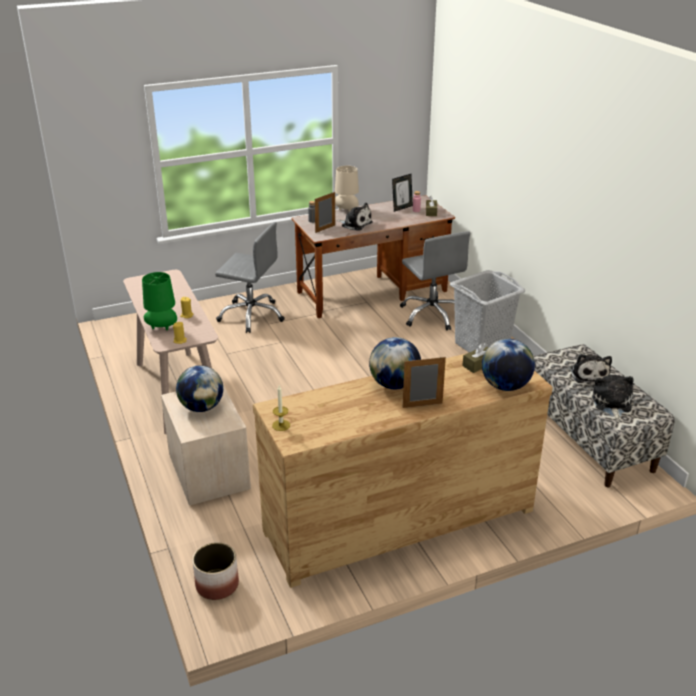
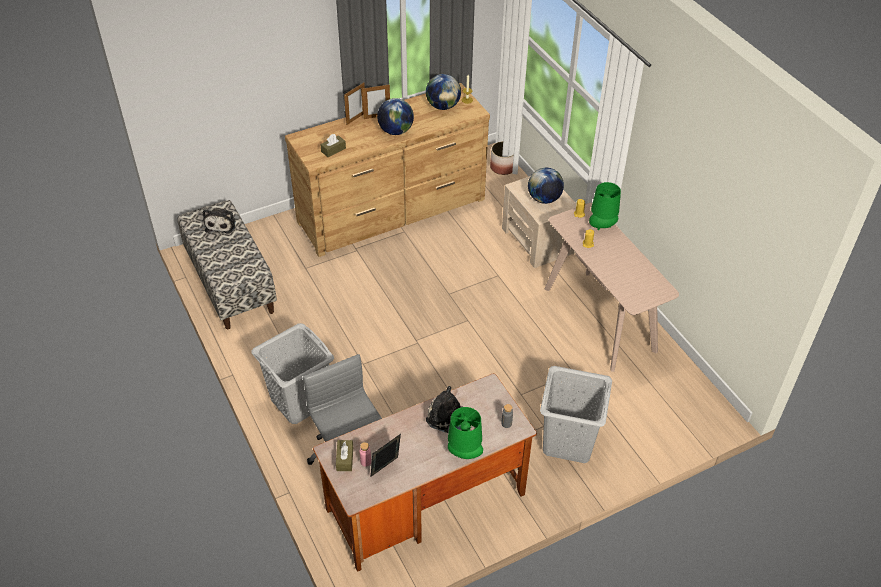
camera: 175 degrees right, 15 degrees up
(251, 315) = (568, 441): grey office chair -> grey laundry basket
(325, 229) = (486, 403): picture frame -> picture frame (356, 118)
(346, 211) = (464, 455): beige table lamp -> green table lamp
(505, 386) = (318, 133): globe -> globe (443, 106)
(589, 374) = (226, 254): plush toy -> none

